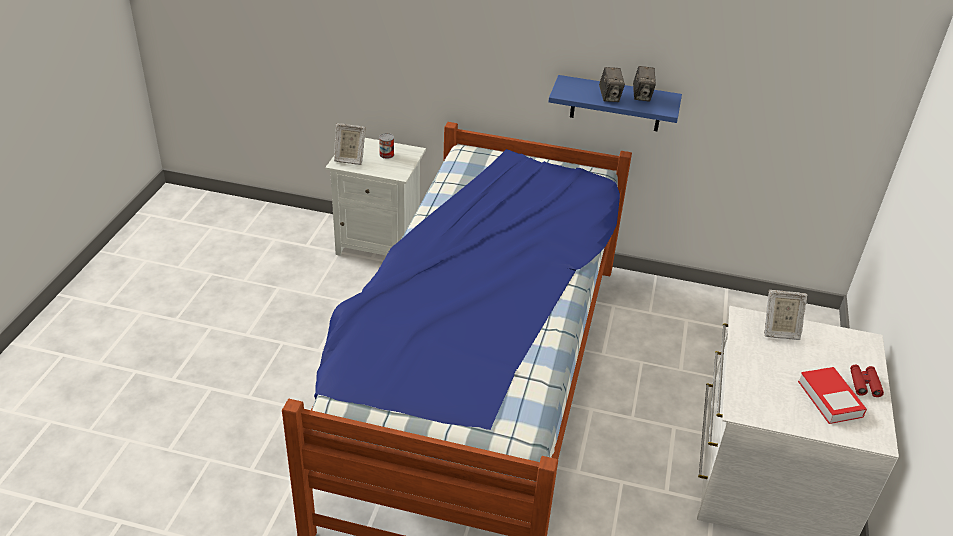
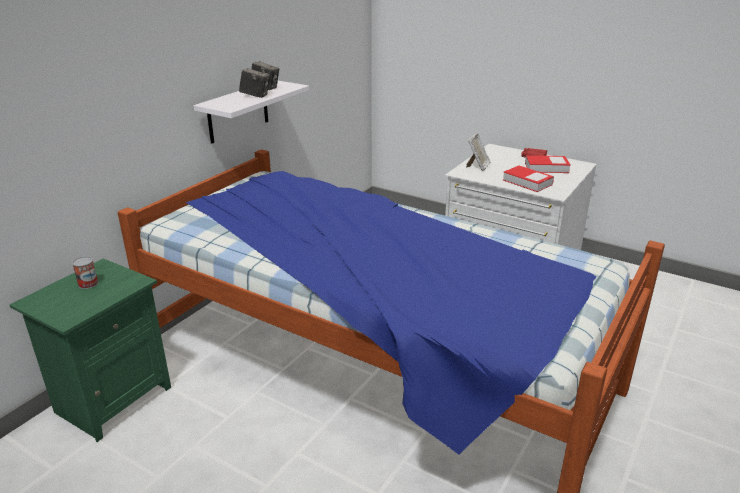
camera: 70 degrees left, 10 degrees down
(349, 159) = (67, 311): picture frame -> none
(379, 244) = (112, 399): white nightstand -> green nightstand
(616, 104) = (238, 112): blue shelf -> white shelf
(759, 381) = (527, 182): none -> book

